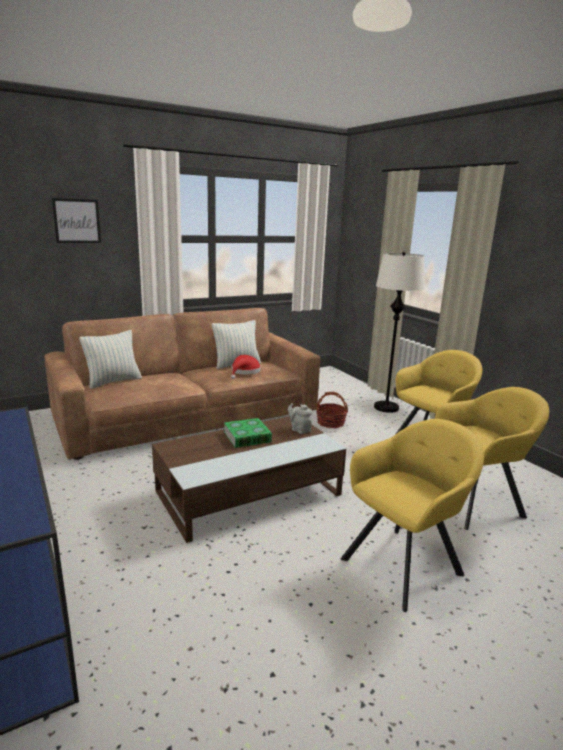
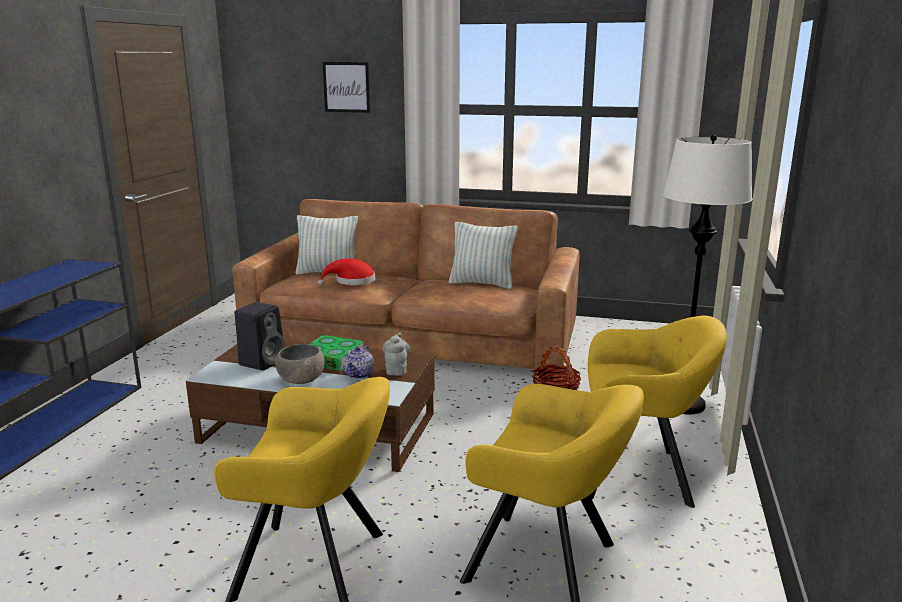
camera: 45 degrees right, 0 degrees up
(208, 455) = (262, 361): none -> black speaker
(244, 372) = (461, 292): red hat -> red hat (352, 281)
(261, 456) = (302, 379): none -> grey bowl
(286, 440) = (359, 374): none -> teapot

